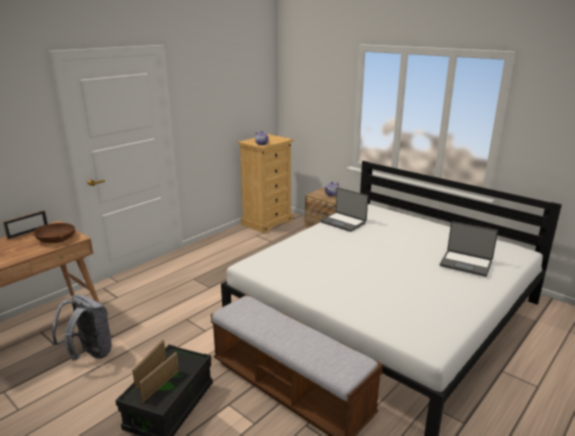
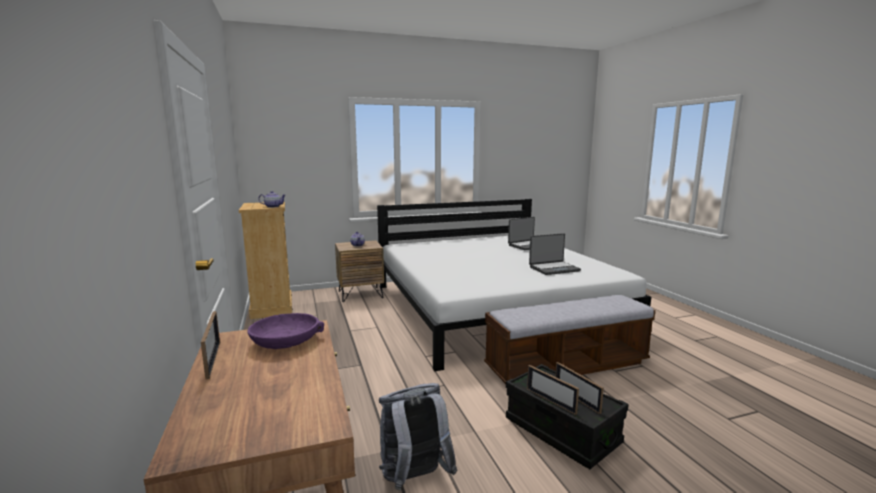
camera: 60 degrees left, 10 degrees down
(56, 238) = (286, 340): brown bowl -> purple bowl
(343, 222) = (416, 254): laptop -> laptop (553, 269)

